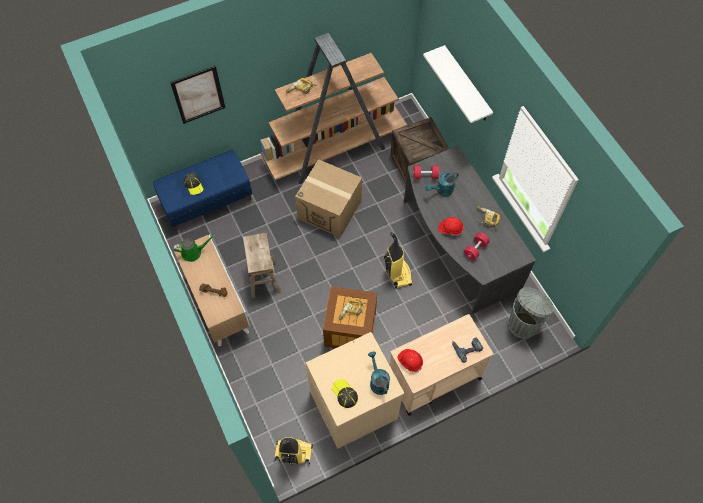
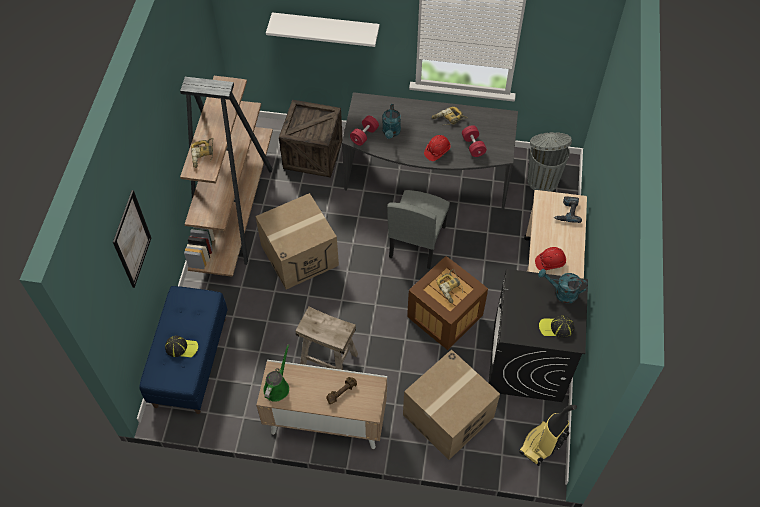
camera: 55 degrees left, 5 degrees down
(273, 378) = (448, 416): none -> cardboard box
(353, 406) = (527, 362): beige washing machine -> black washing machine
(397, 273) = (416, 241): vacuum cleaner -> grey chair

